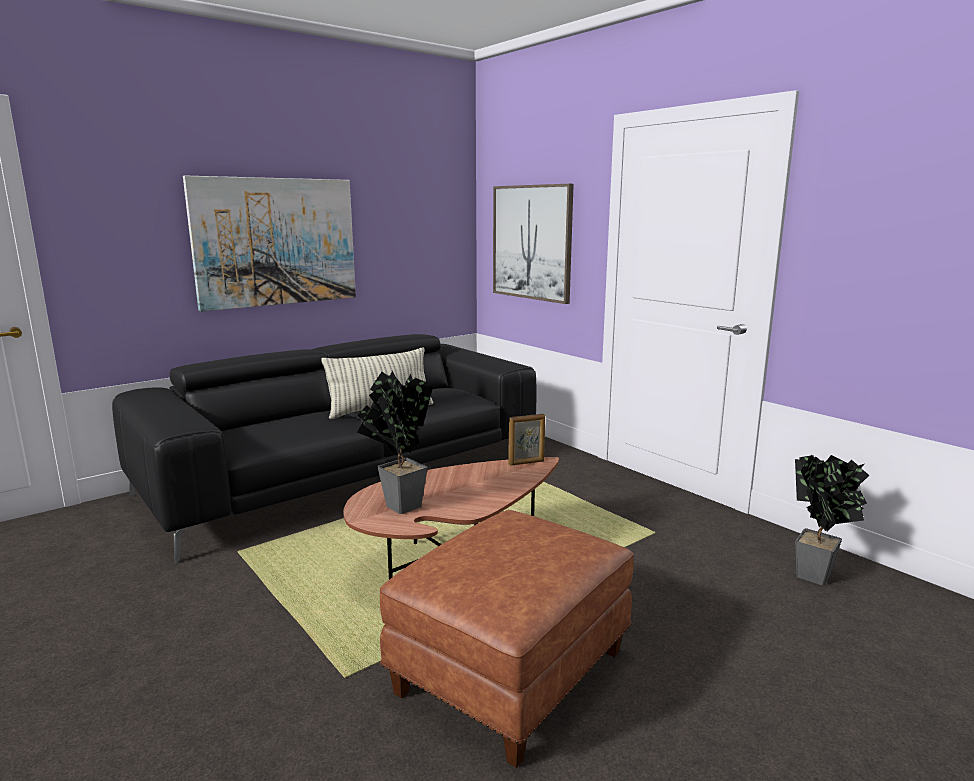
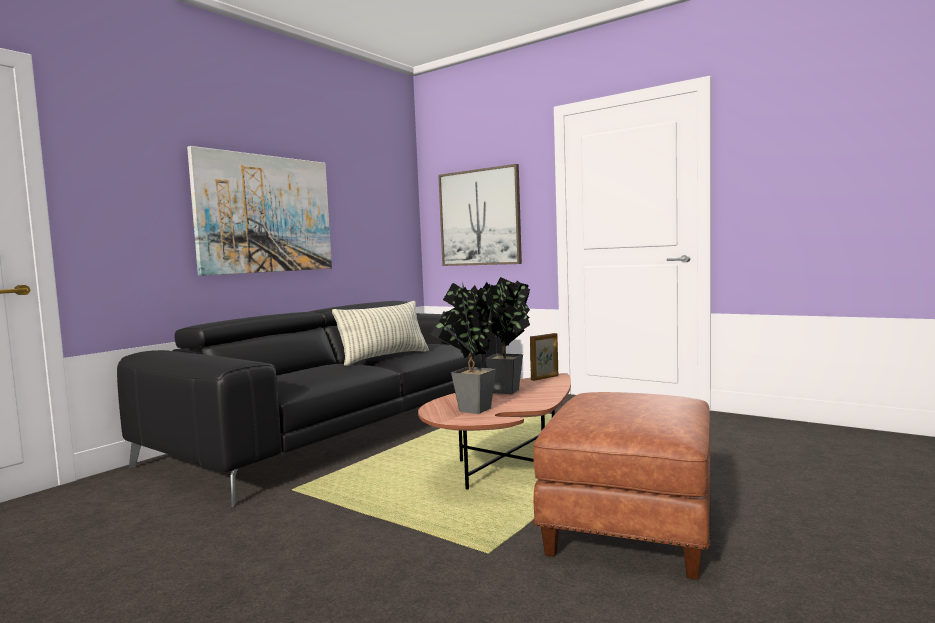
camera: 15 degrees left, 10 degrees down
(818, 579) = (798, 438): potted plant -> potted plant (508, 392)

